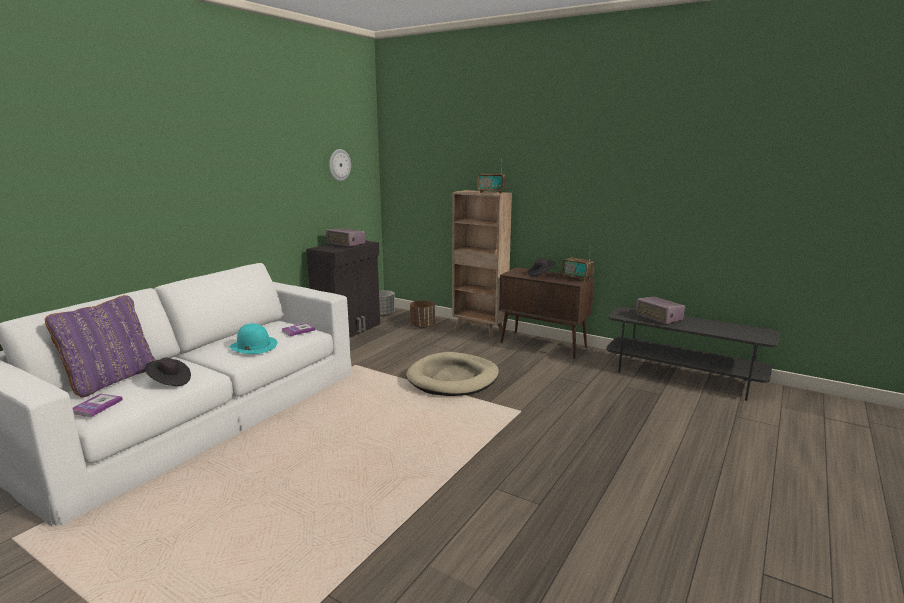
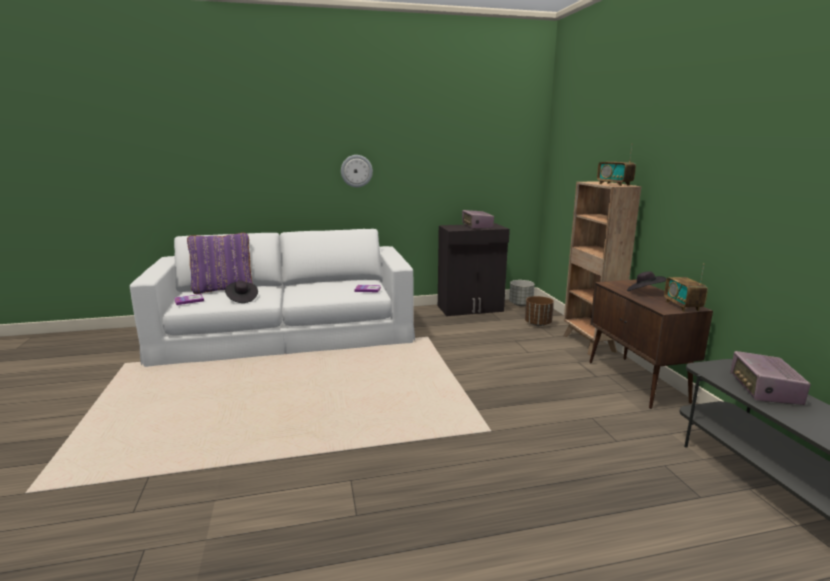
camera: 45 degrees right, 0 degrees up
(253, 346) = (321, 291): turquoise hat -> none
(339, 165) = (491, 150): wall clock -> wall clock (356, 171)
(453, 378) = (483, 376): beige dog bed -> none

